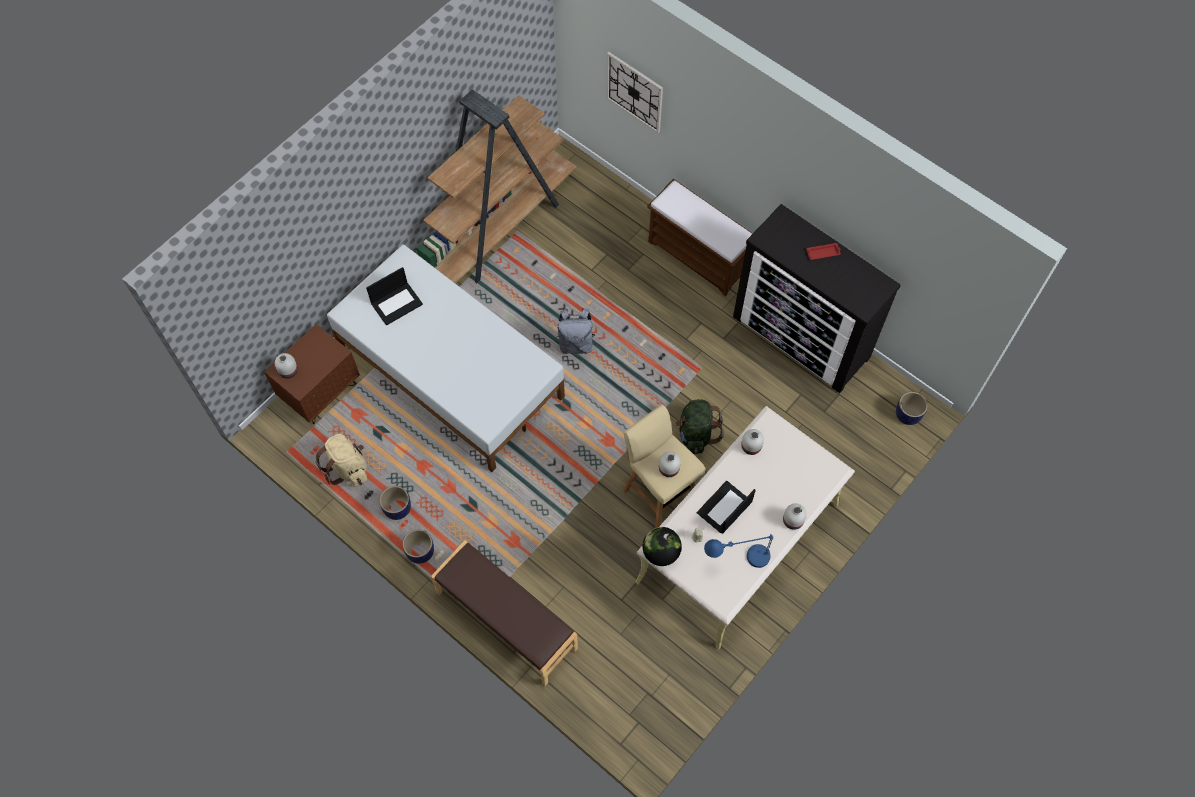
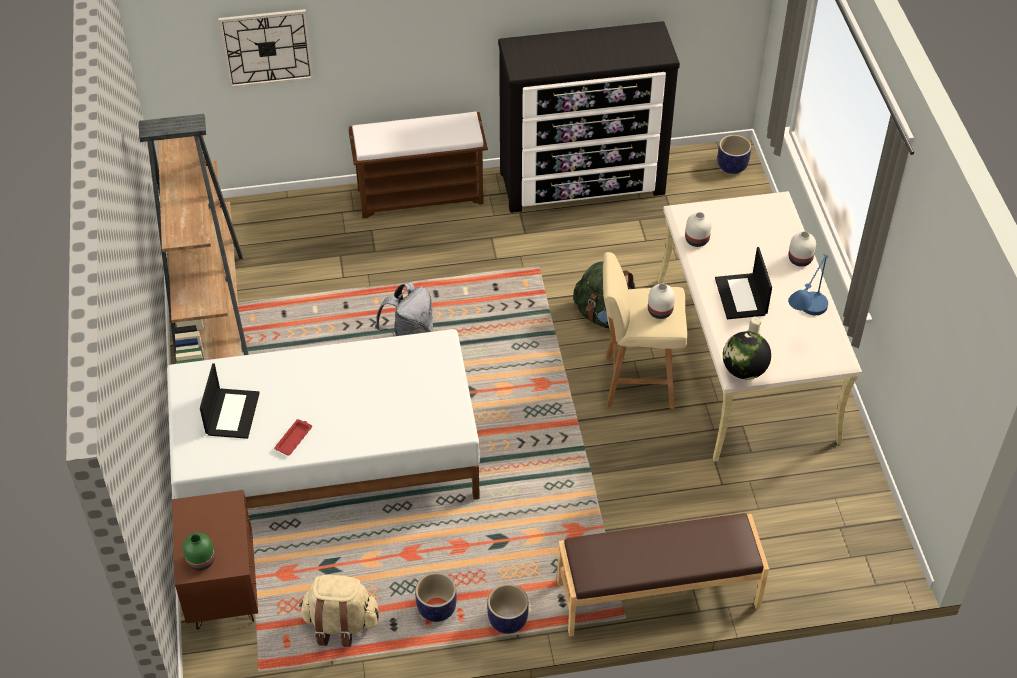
camera: 50 degrees left, 15 degrees down
(289, 371) = (202, 561): white vase -> green vase
(823, 253) = (579, 44): red tray -> red tray (294, 438)

